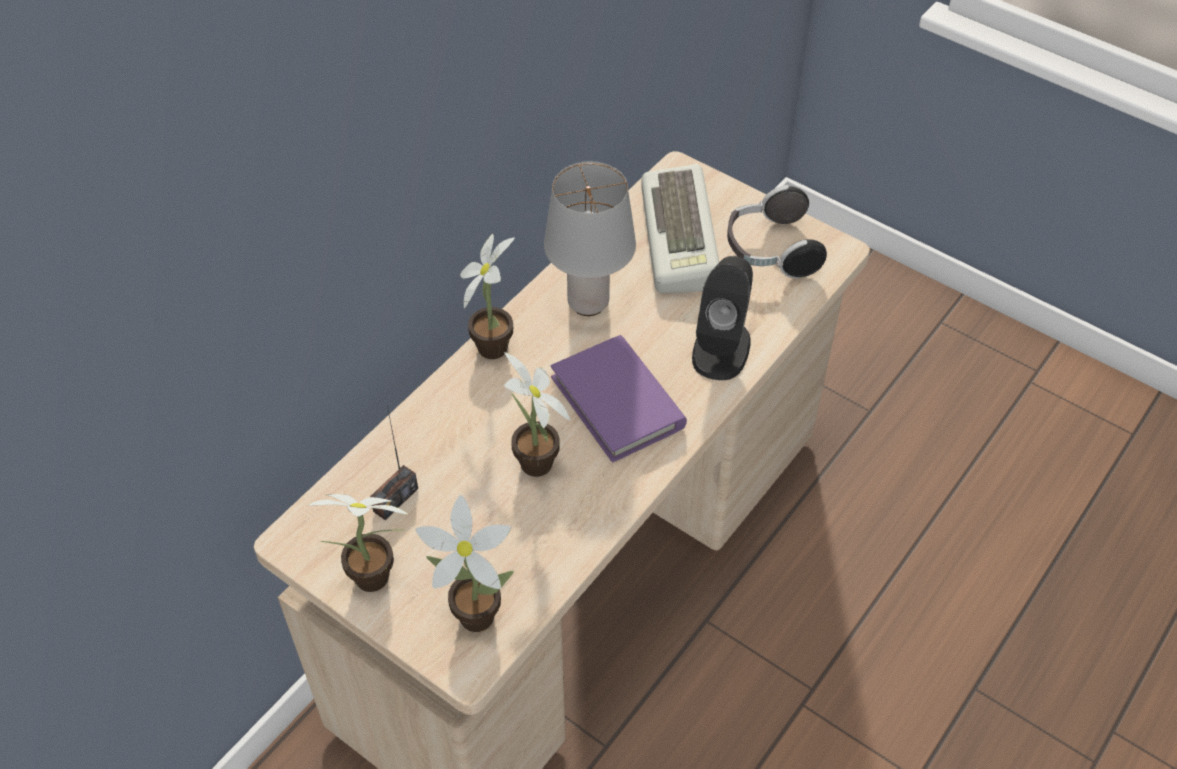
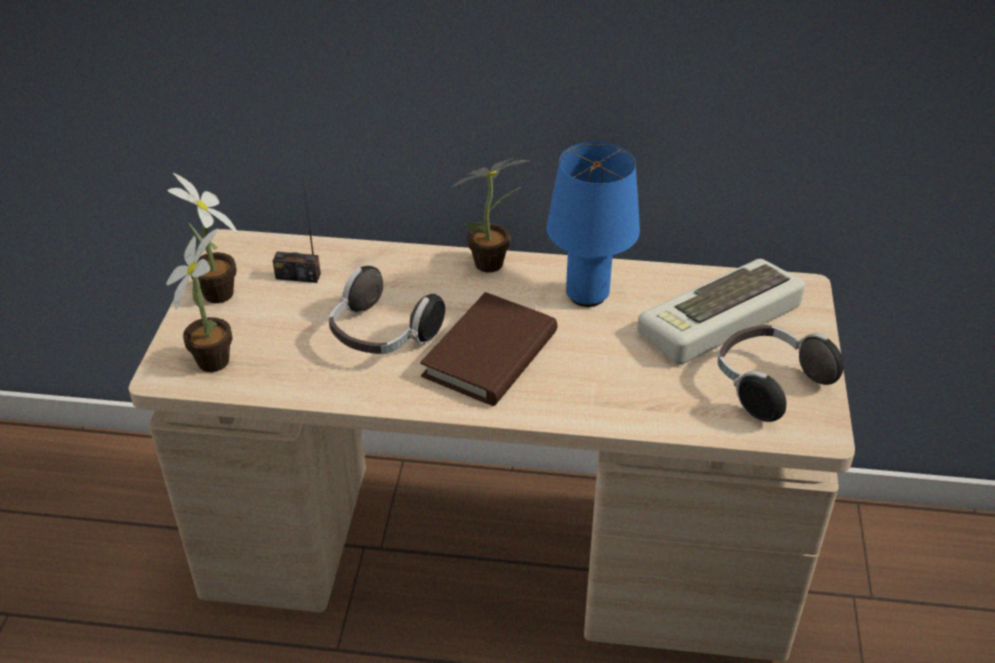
camera: 60 degrees right, 10 degrees down
(536, 469) = (382, 336): potted plant -> headphones
(588, 302) = (588, 295): grey table lamp -> blue table lamp
(617, 402) = (490, 355): purple book -> brown book
(721, 348) = (610, 396): black speaker -> none

